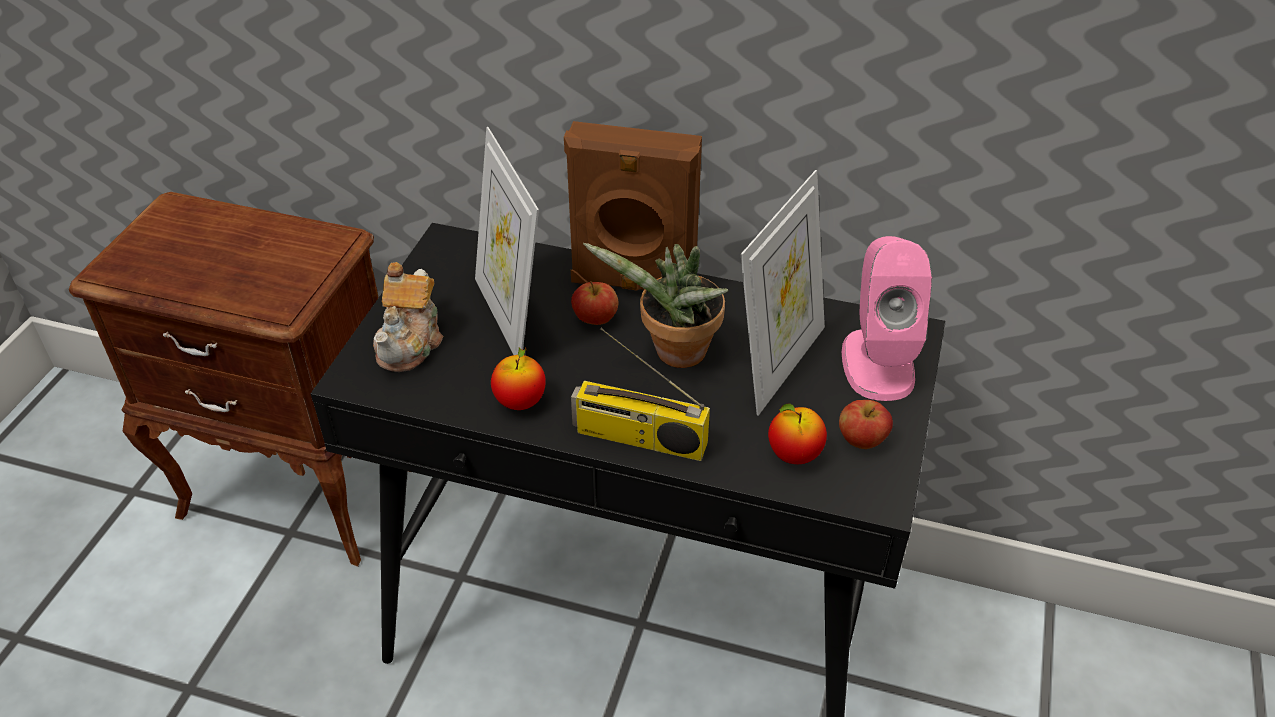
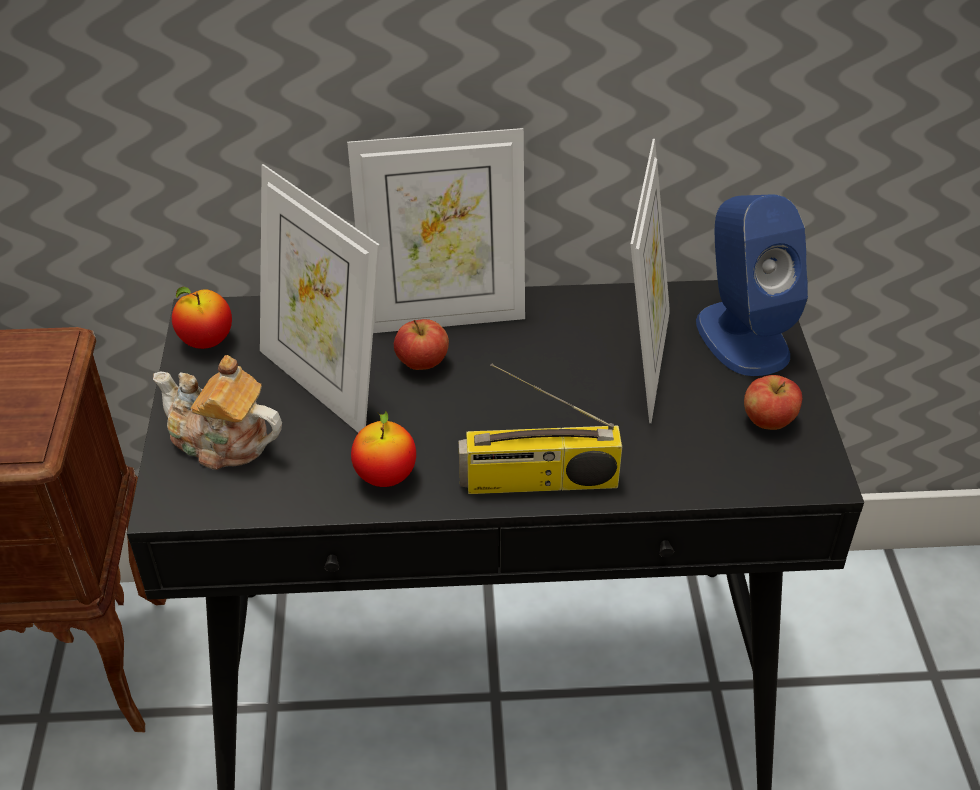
camera: 20 degrees left, 0 degrees up
(411, 342) = (221, 442): teapot -> teapot turned 120 degrees clockwise
(633, 284) = (443, 315): brown speaker -> picture frame
(674, 355) = (529, 381): potted plant -> none
(794, 455) = (709, 455): apple -> apple (206, 341)
(877, 363) = (741, 337): pink speaker -> blue speaker

